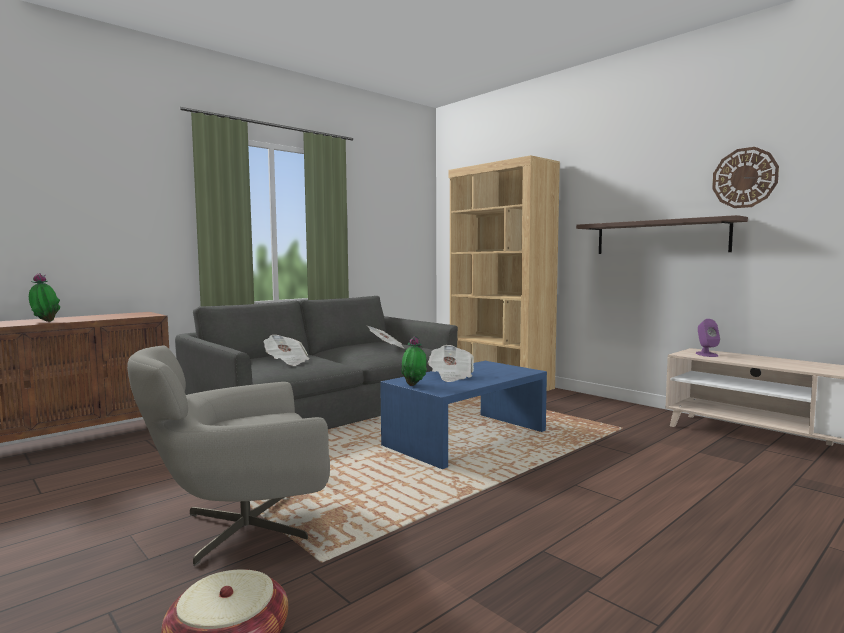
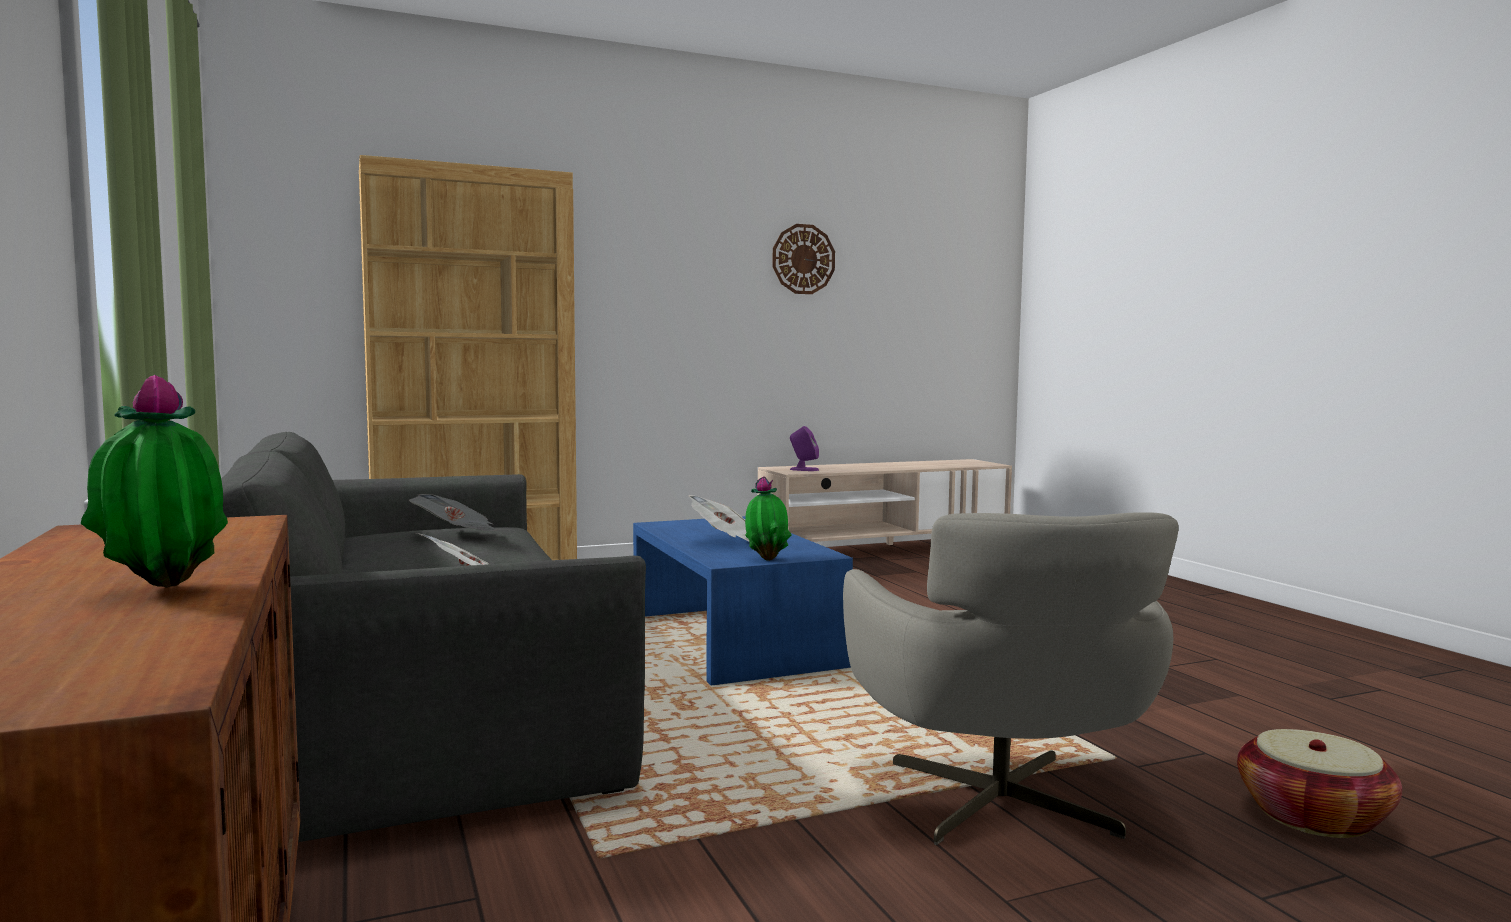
camera: 70 degrees left, 0 degrees up
(660, 237) = (712, 323): shelf -> none

